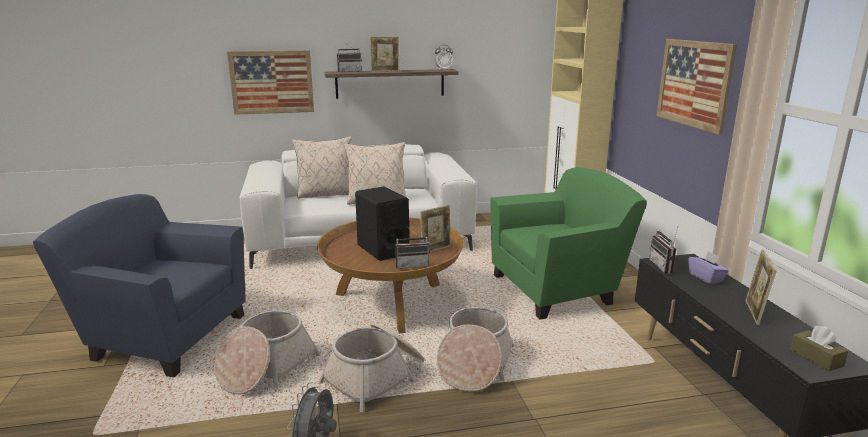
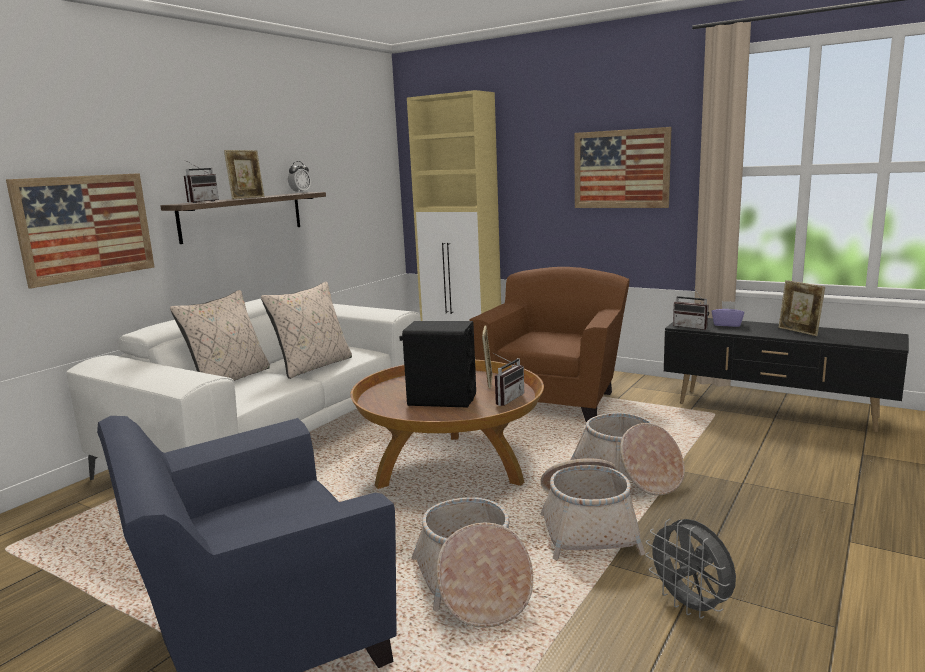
camera: 45 degrees left, 5 degrees down
(557, 289) = (554, 399): green armchair -> brown armchair
(816, 358) = (877, 339): brown tissue box -> none

